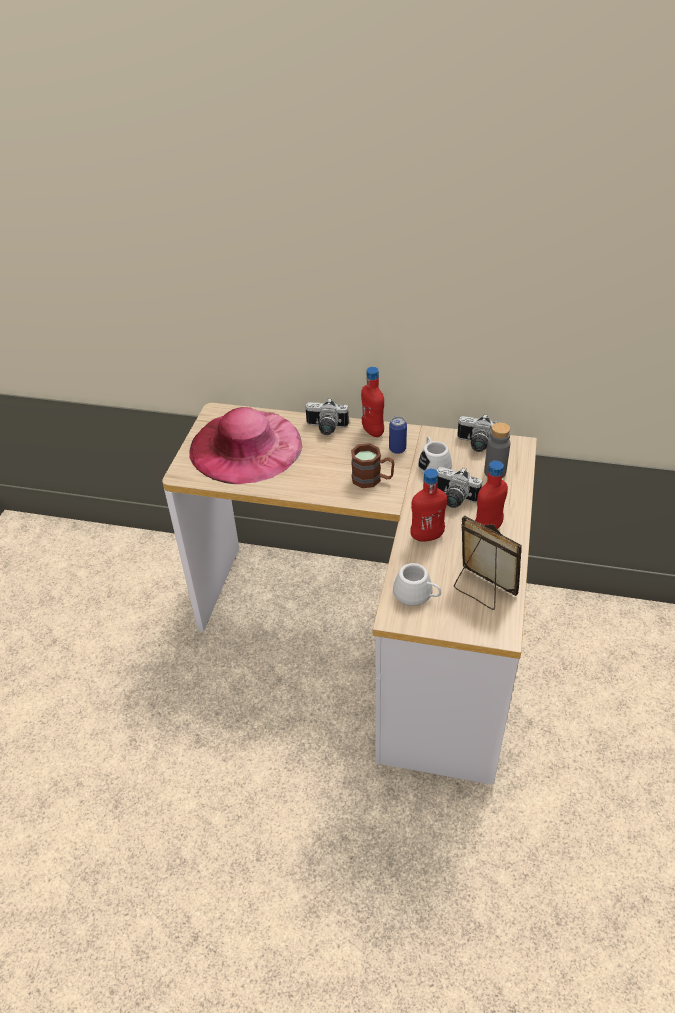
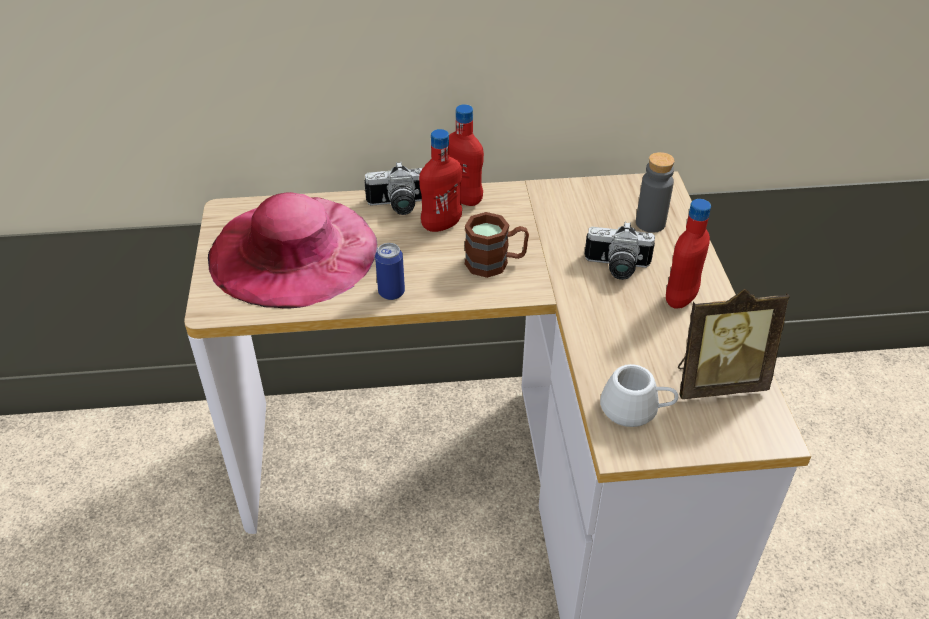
camera: 20 degrees left, 0 degrees up
(397, 449) = (509, 216): can -> can (391, 292)
(427, 536) = (607, 325): red bottle -> red bottle (441, 225)
(433, 464) = (566, 228): white mug -> none
(477, 444) = (609, 192): camera -> none
(482, 590) = (717, 382): picture frame -> picture frame turned 150 degrees clockwise

